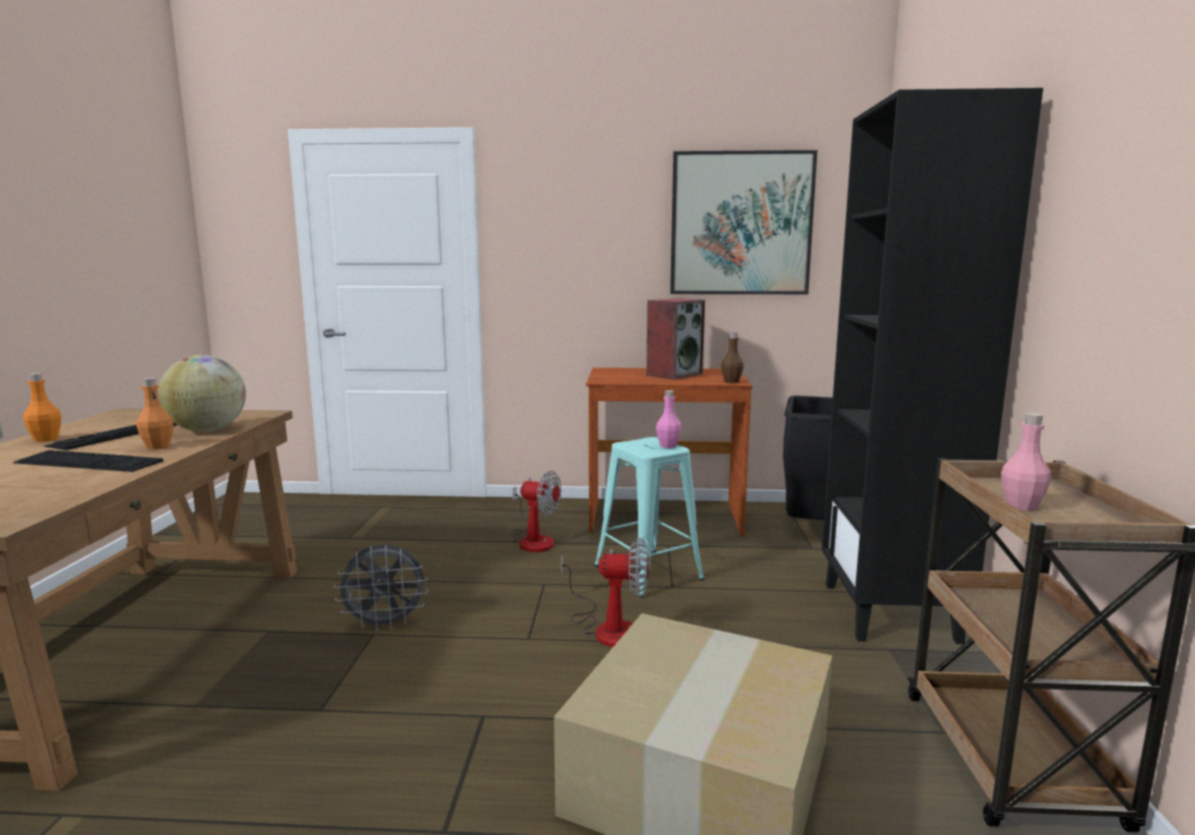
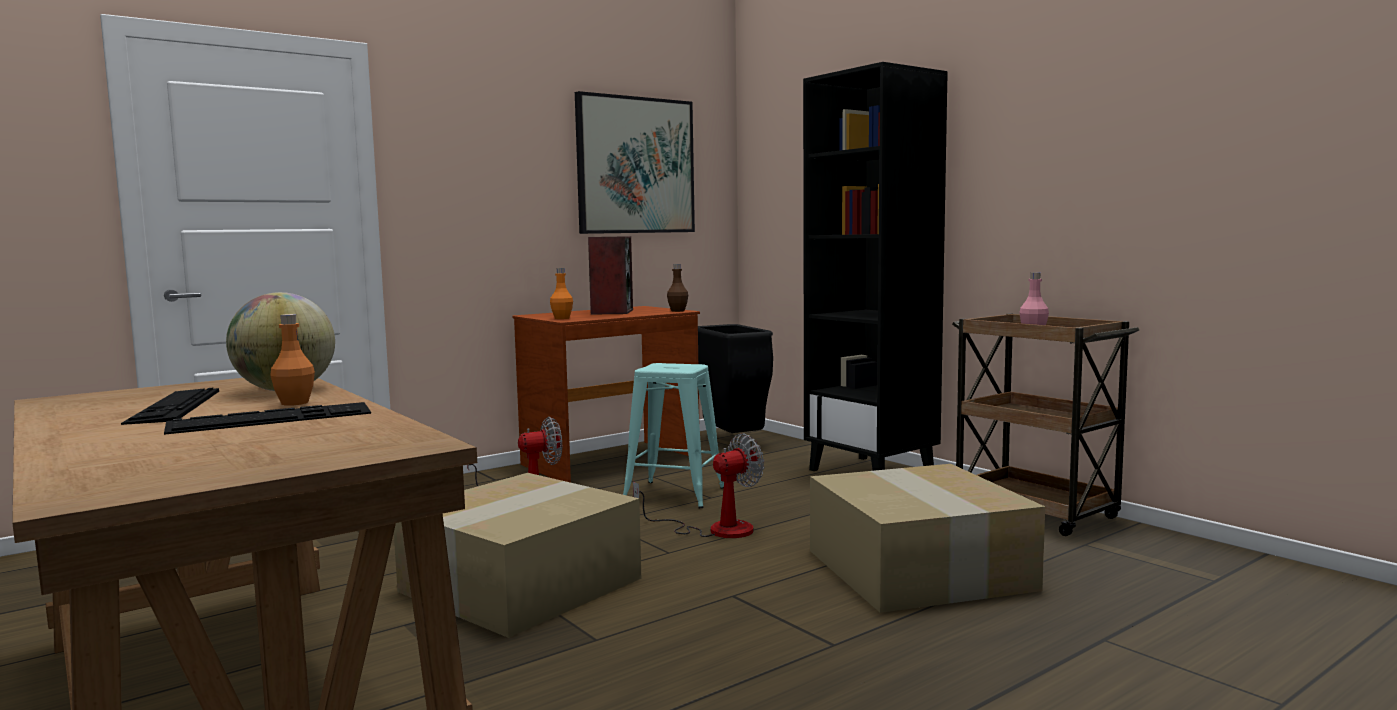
camera: 40 degrees left, 5 degrees down
(46, 439) = (82, 422): orange bottle -> orange bottle (562, 318)
(385, 624) = (521, 583): grey fan -> cardboard box
(668, 446) = (685, 365): pink bottle -> none

